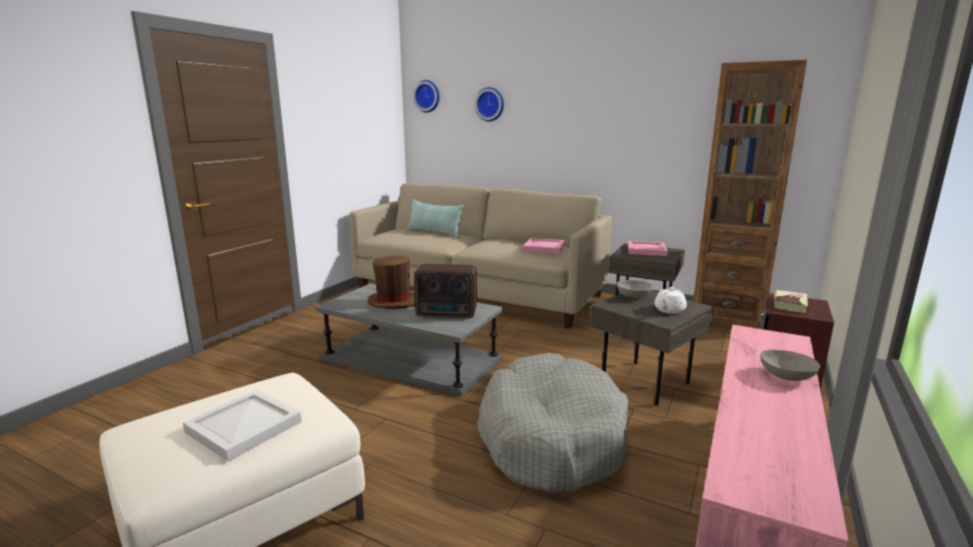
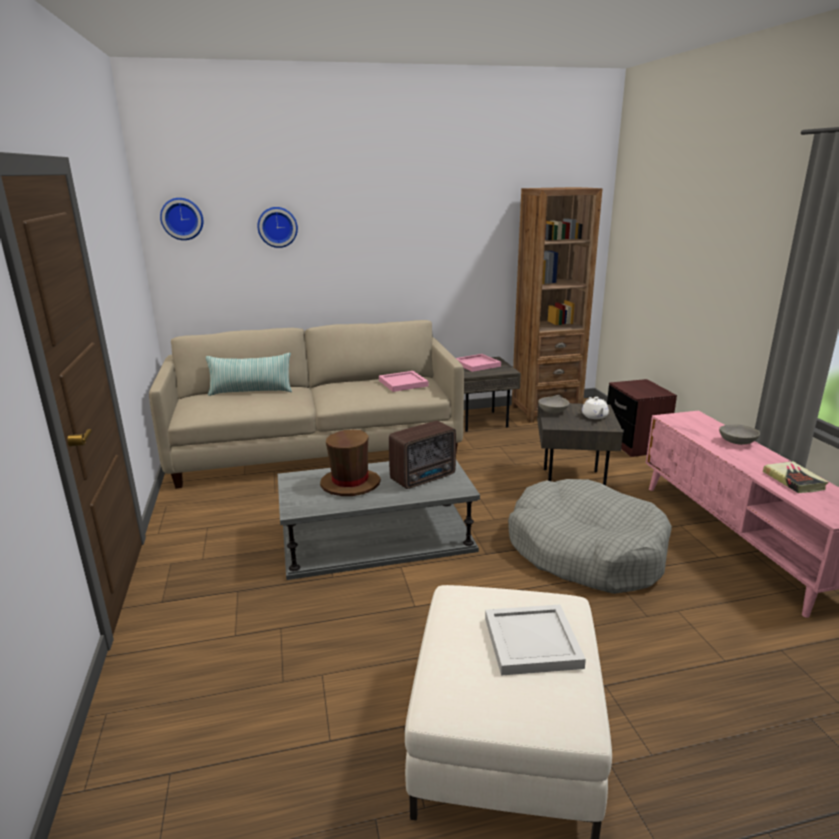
camera: 40 degrees left, 5 degrees up
(789, 304) = (636, 388): book -> book (793, 480)

